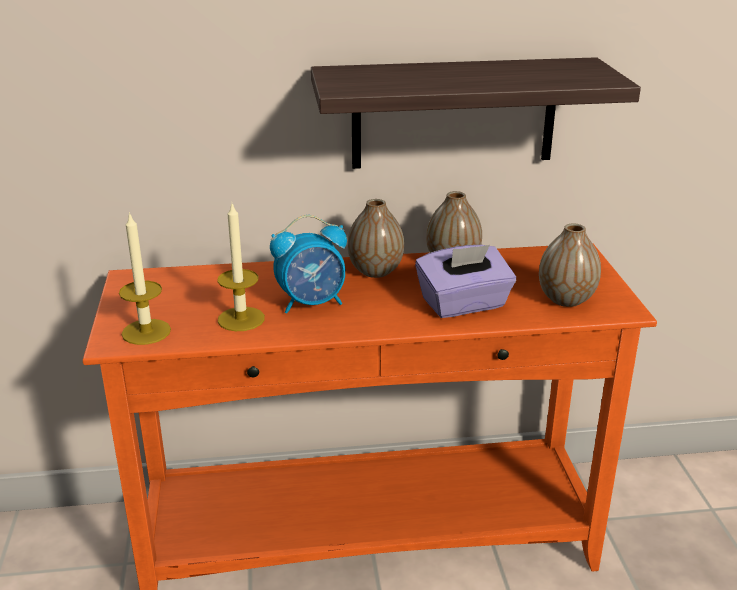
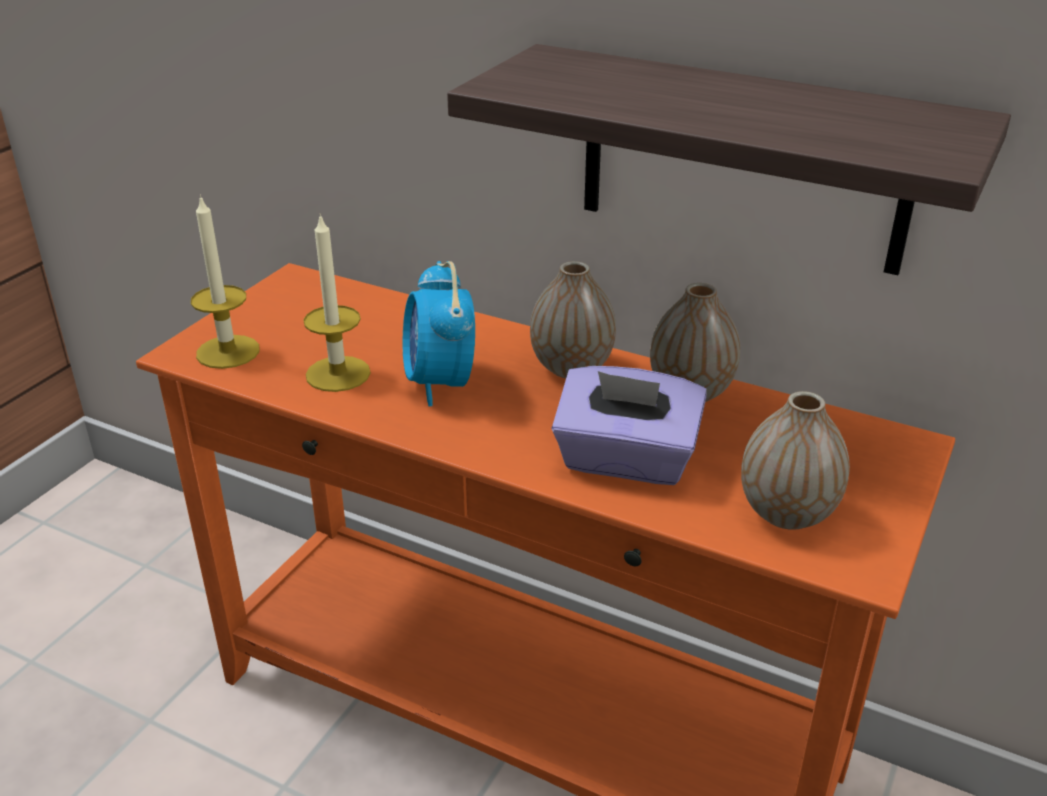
camera: 35 degrees right, 5 degrees up
(312, 303) = (440, 384): alarm clock -> alarm clock turned 60 degrees clockwise

